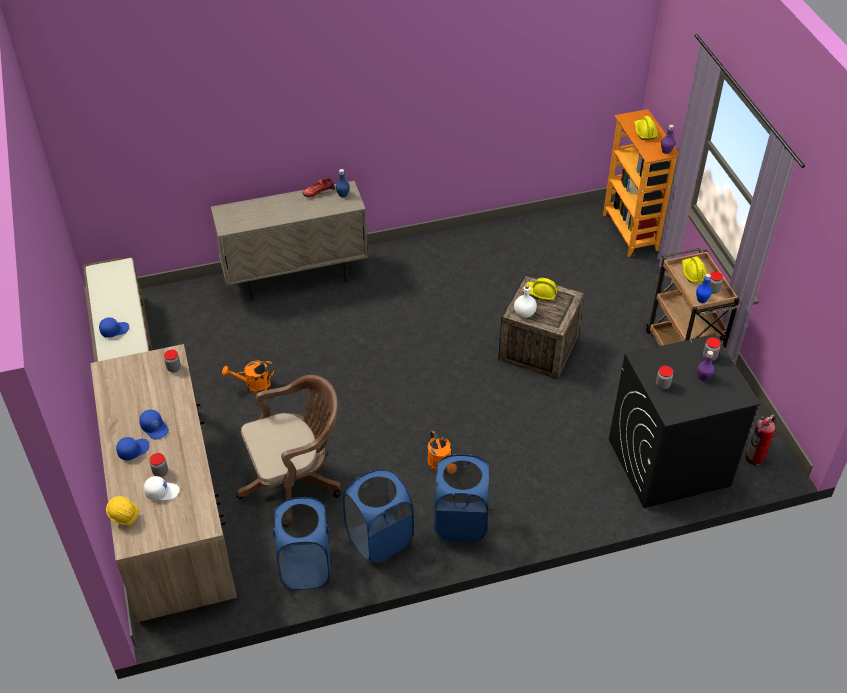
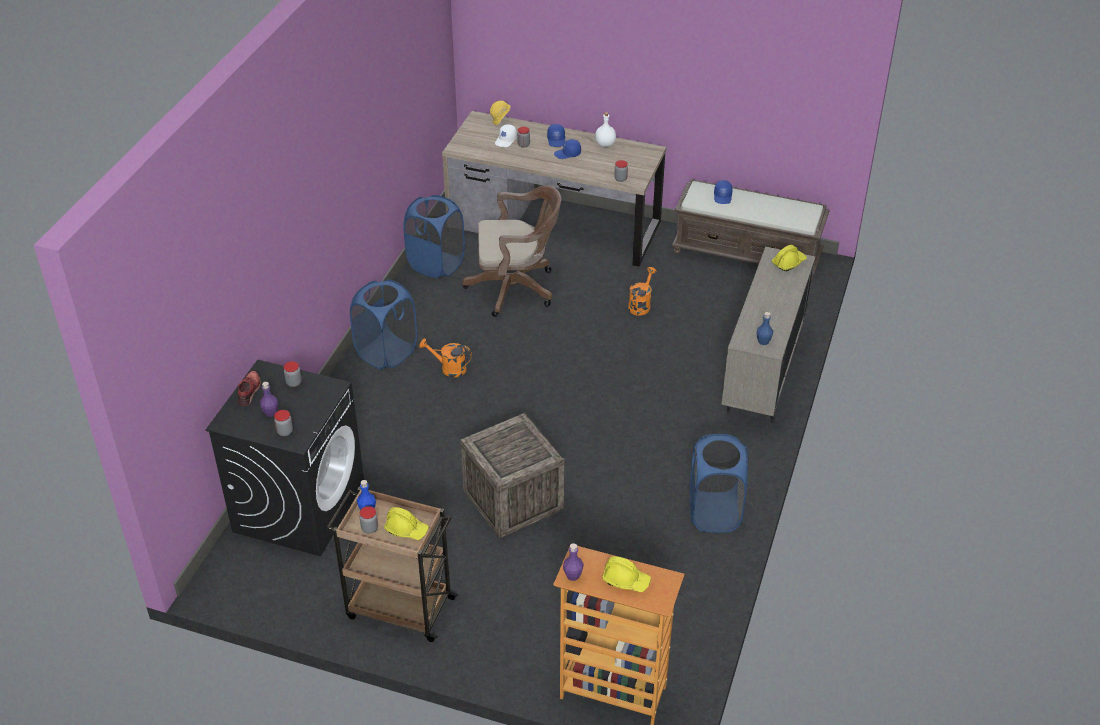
camera: 125 degrees right, 5 degrees down
(295, 482) = (516, 288): brown office chair -> brown office chair turned 105 degrees counterclockwise
(318, 192) = (781, 328): red shoe -> red shoe (249, 391)
(379, 538) = (419, 307): blue laundry basket -> blue laundry basket (714, 512)
(525, 313) = (513, 429): white bottle -> white bottle (605, 144)
(540, 293) = (528, 455): yellow hard hat -> yellow hard hat (788, 263)
(755, 458) = (236, 571): fire extinguisher -> none

